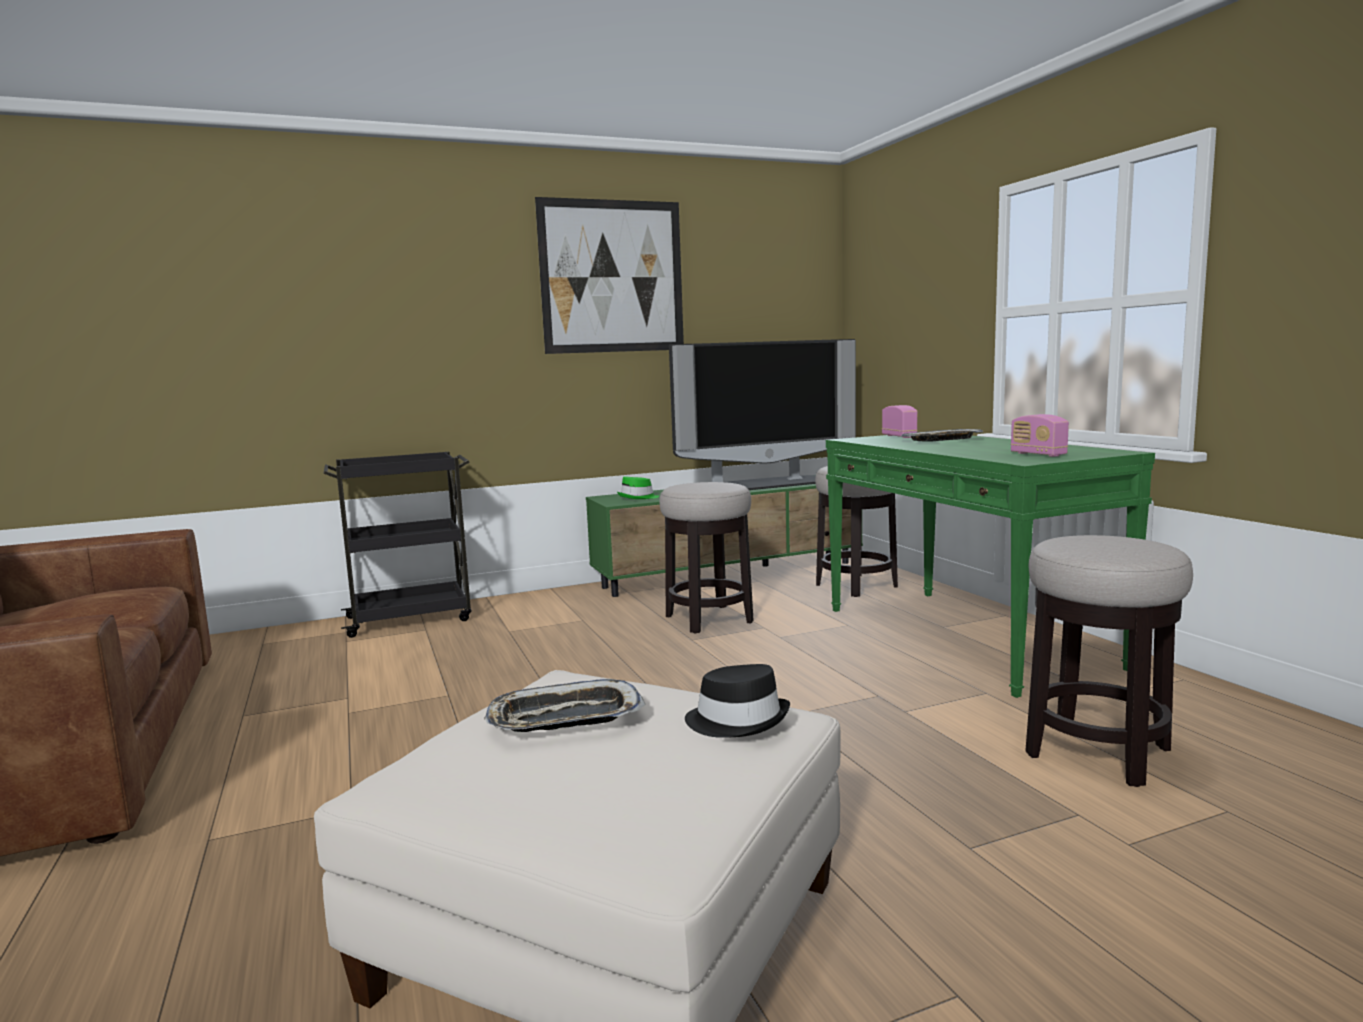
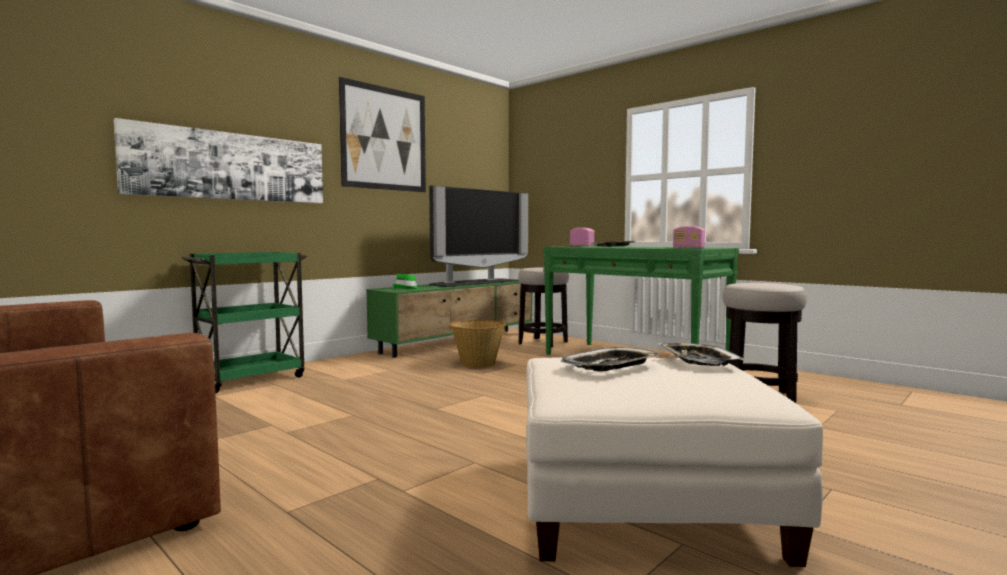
camera: 25 degrees left, 5 degrees down
(385, 343) = (230, 166): none -> picture
(411, 618) = (251, 379): black cart -> green cart
(709, 619) = (477, 363): stool -> basket
(738, 720) = (697, 360): black hat -> tray

